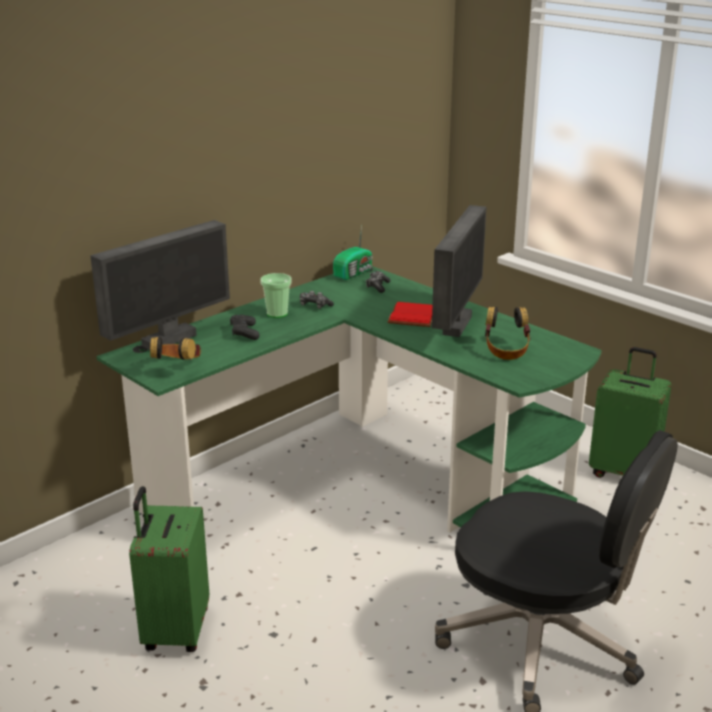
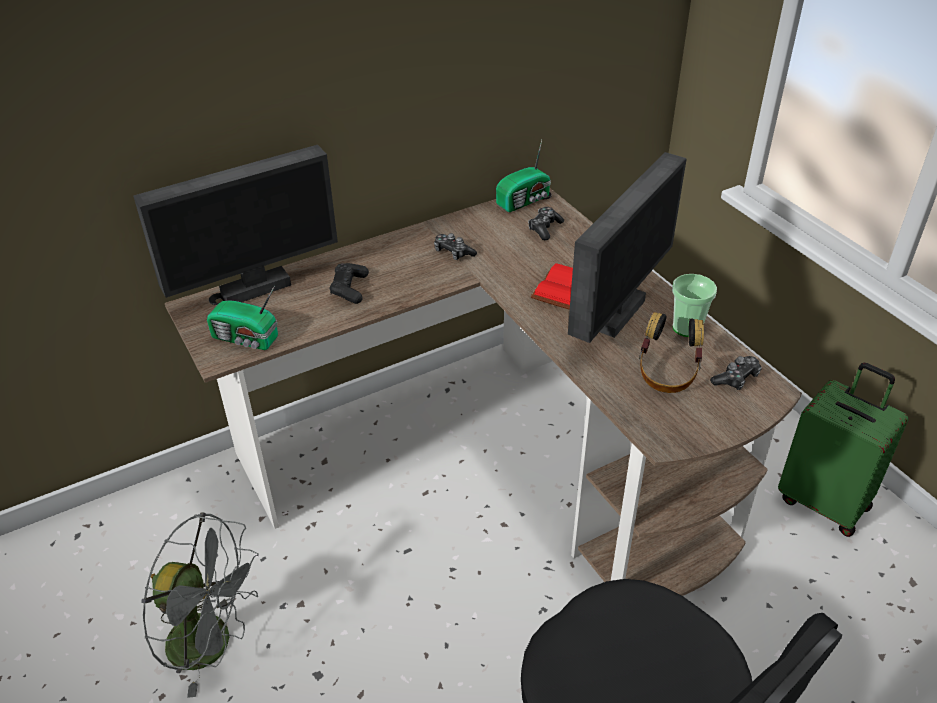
camera: 15 degrees right, 15 degrees up
(174, 630) = (213, 643): green suitcase -> grey fan
(178, 367) = (246, 339): headphones -> radio
(277, 313) = (402, 260): cup -> cup (686, 328)
(362, 481) = (496, 458): green desk -> brown desk
(554, 347) = (736, 378): none -> game controller

